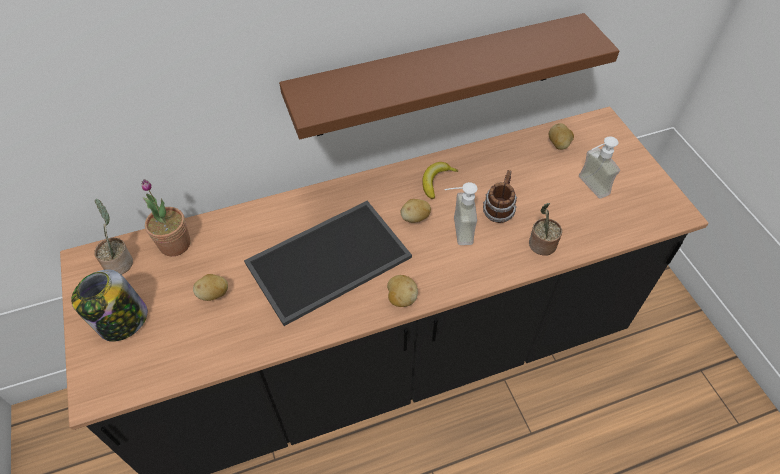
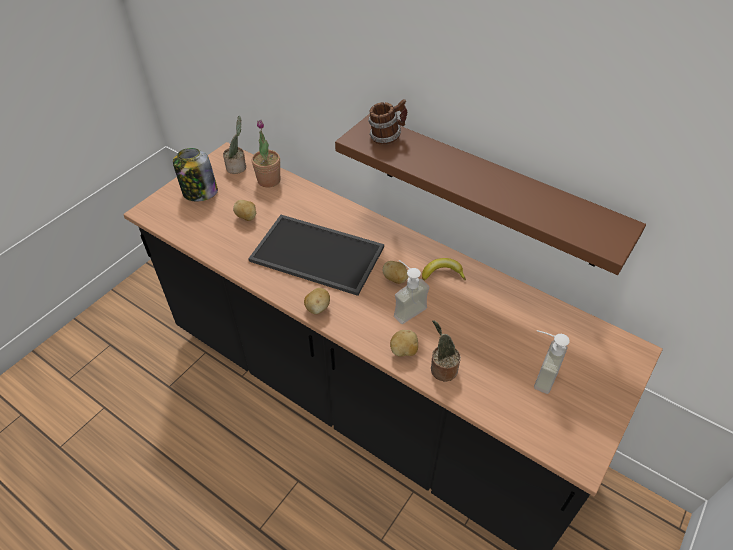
camera: 55 degrees right, 5 degrees down
(498, 210) = (451, 324): mug -> mug (387, 137)
(558, 145) = (567, 331): potato -> potato (404, 351)

